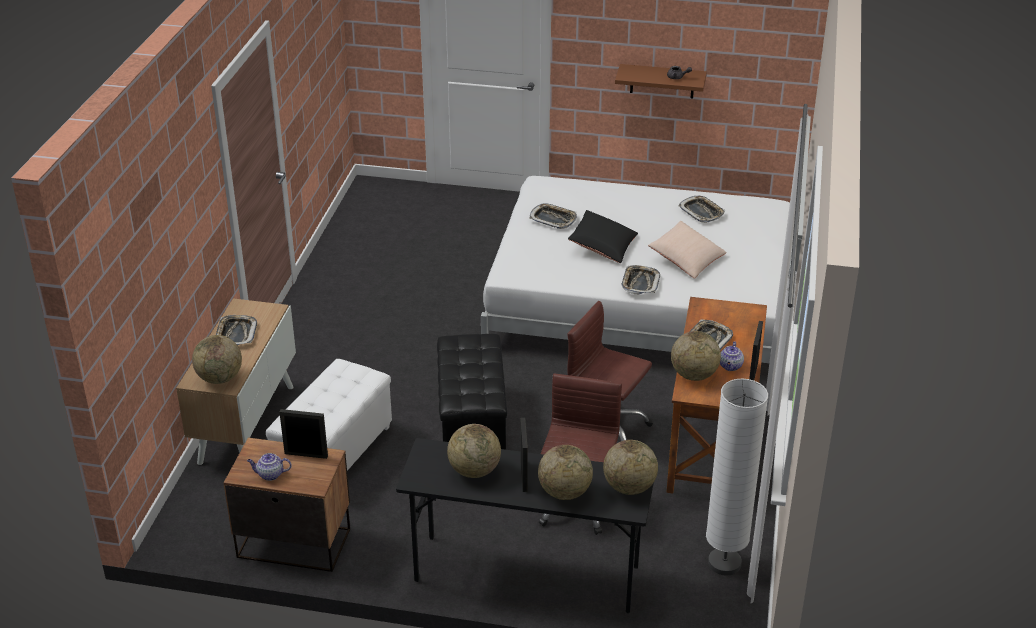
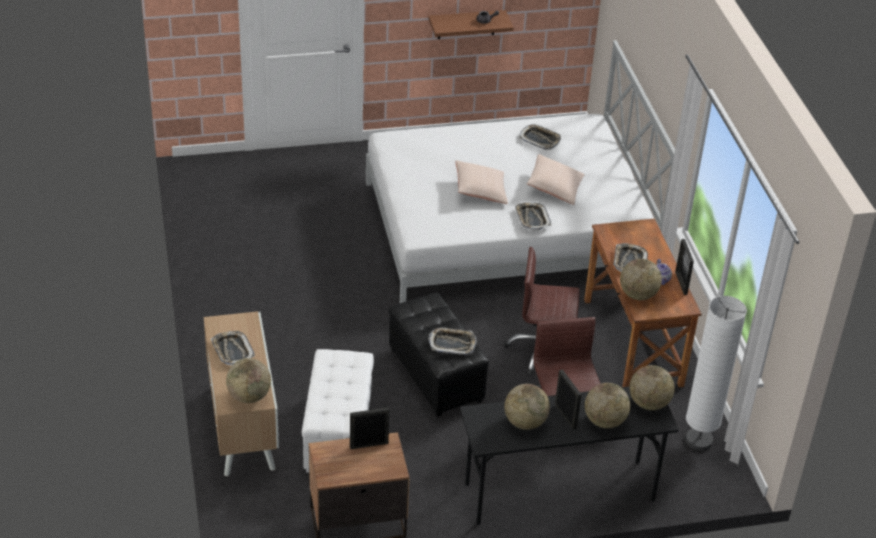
camera: 25 degrees left, 5 degrees up
(270, 475) = (351, 471): teapot -> none
(553, 219) = (423, 173): tray -> tray (452, 344)
(602, 246) = (480, 190): black pillow -> beige pillow

